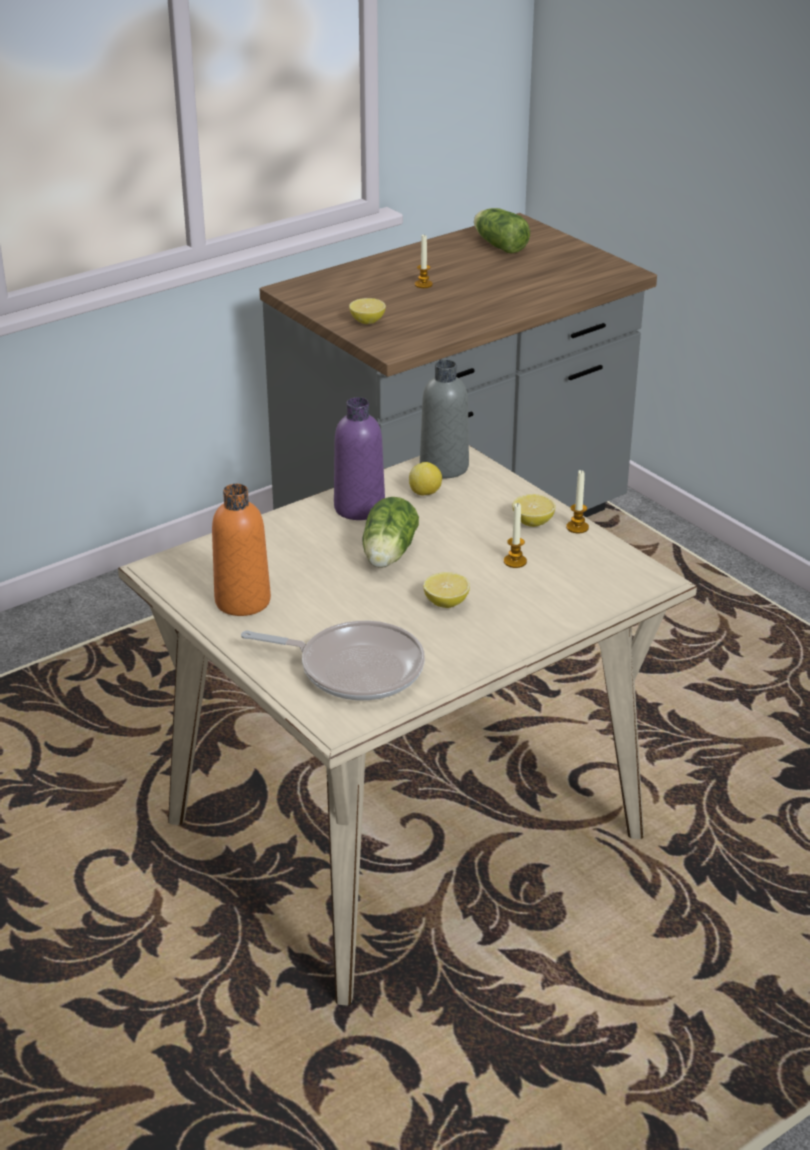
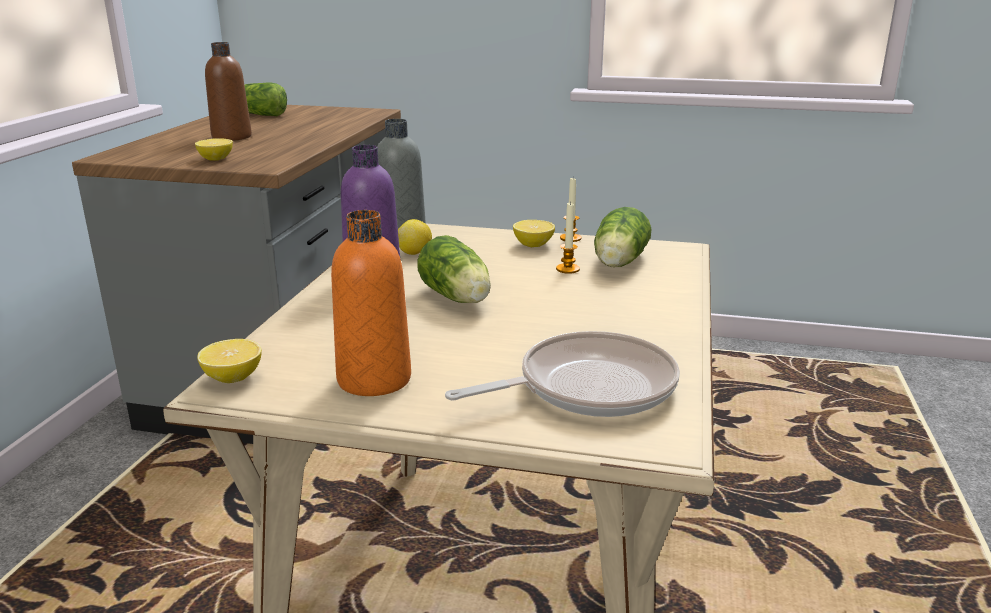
camera: 40 degrees left, 10 degrees down
(423, 284) = (231, 137): candle -> brown bottle
(446, 603) = (569, 311): lemon -> lemon (233, 378)
(566, 573) = (618, 263): none -> lettuce

